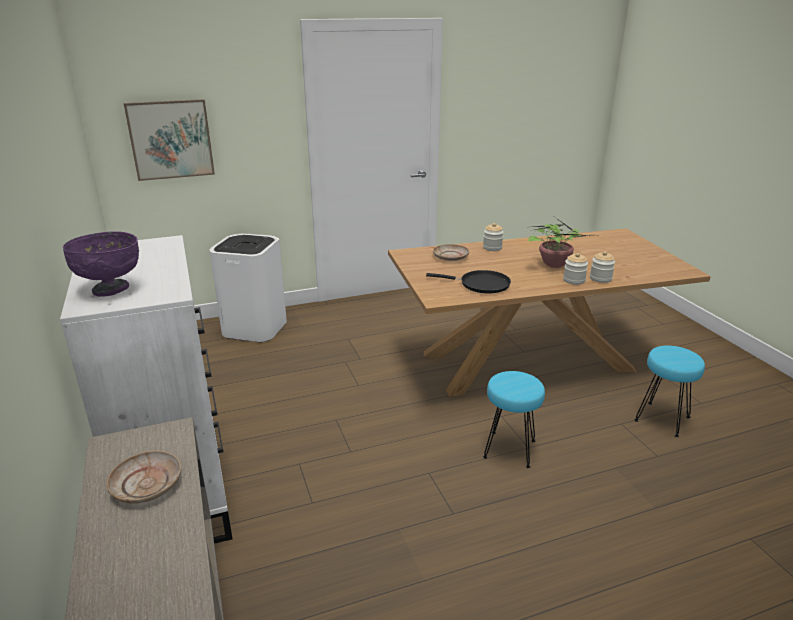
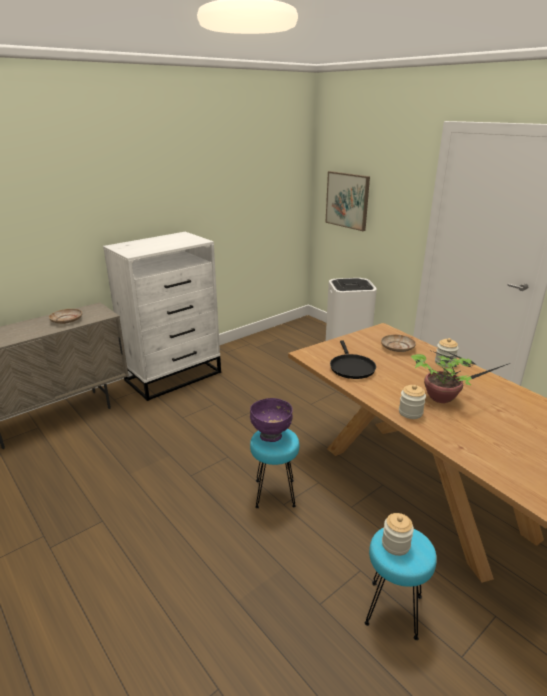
camera: 70 degrees right, 0 degrees up
(111, 289) = (134, 245): purple bowl -> purple bowl (271, 436)
(600, 278) = (433, 429): jar -> jar (395, 544)

